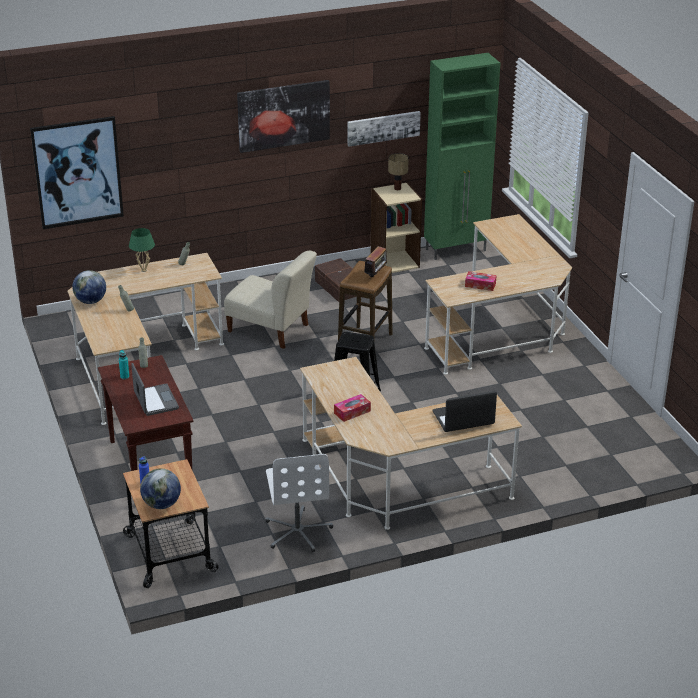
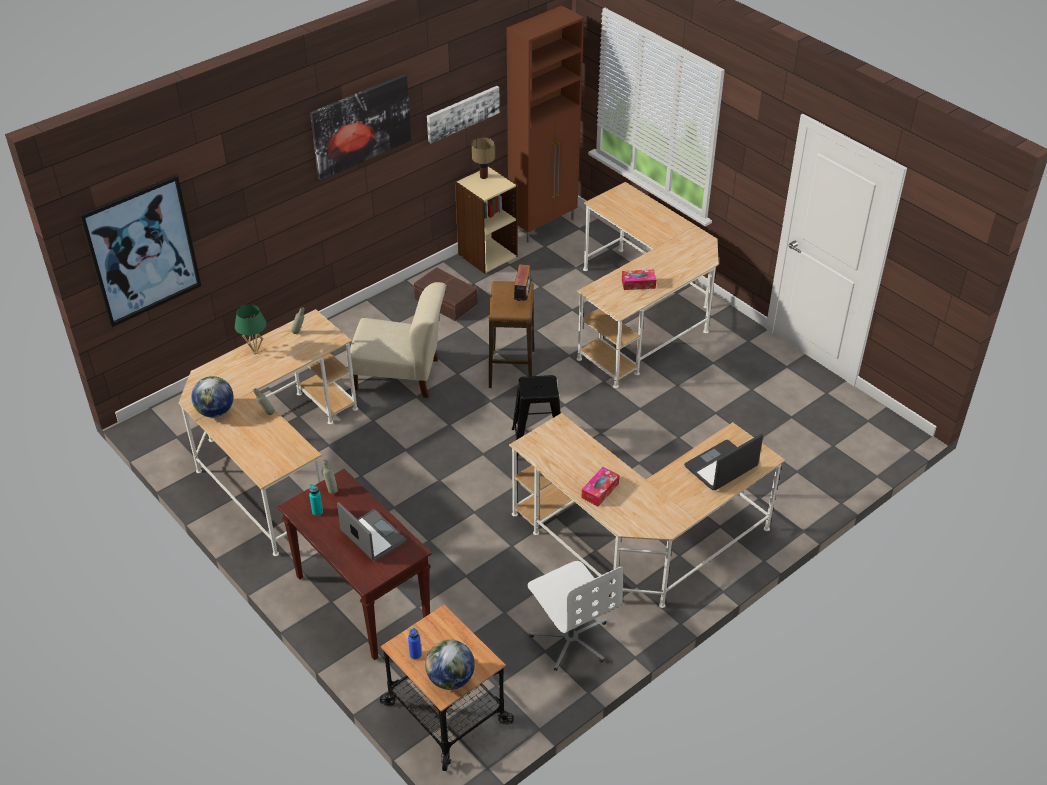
camera: 20 degrees left, 10 degrees up
(456, 250) = (543, 225): green cabinet -> brown cabinet

